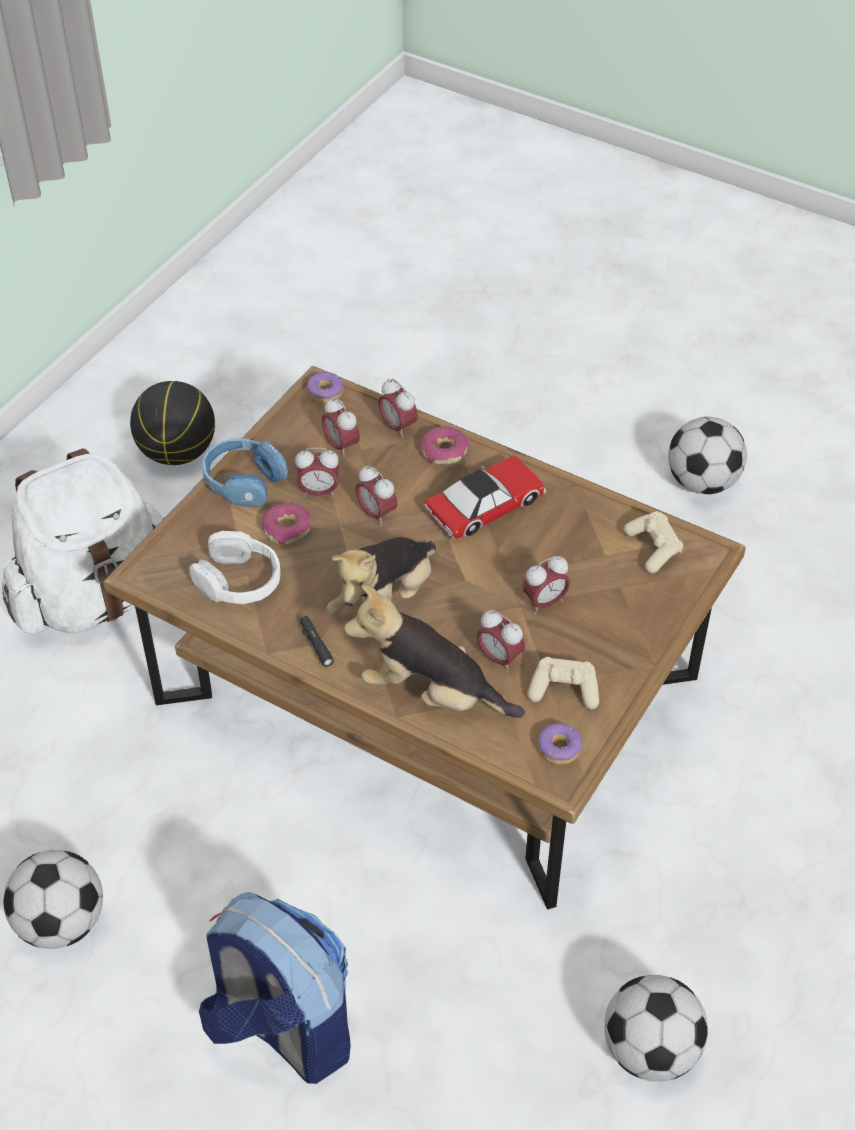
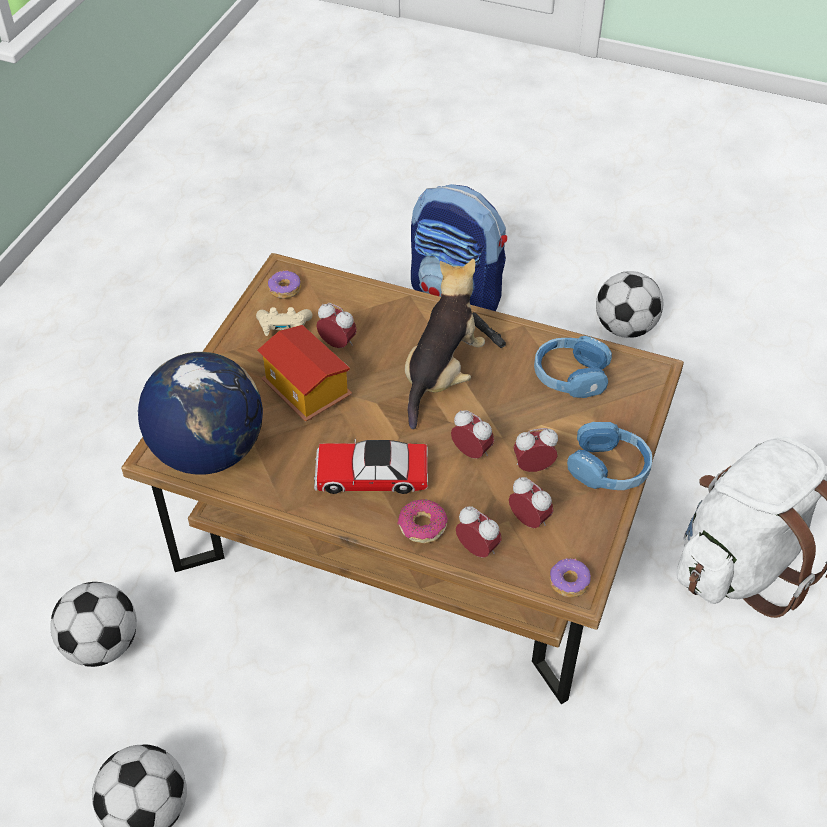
camera: 170 degrees right, 0 degrees up
(178, 452) = (757, 755): basketball -> none
(239, 581) = (570, 376): white headphones -> blue headphones
(287, 529) = (548, 426): donut -> none
(431, 694) = (386, 313): plush toy -> none
(485, 506) = (371, 475): toy car -> toy car turned 45 degrees clockwise
(544, 602) = (305, 392): alarm clock -> toy house
(650, 1050) = (223, 312): football -> football (102, 645)
(653, 548) = (208, 451): beige game controller -> globe

